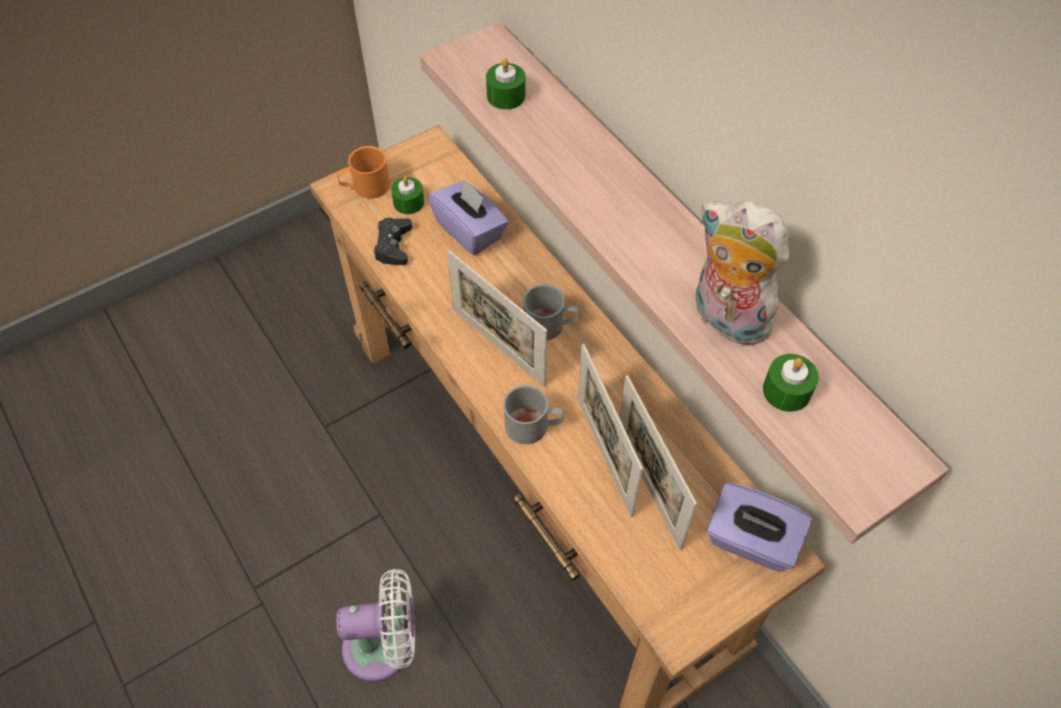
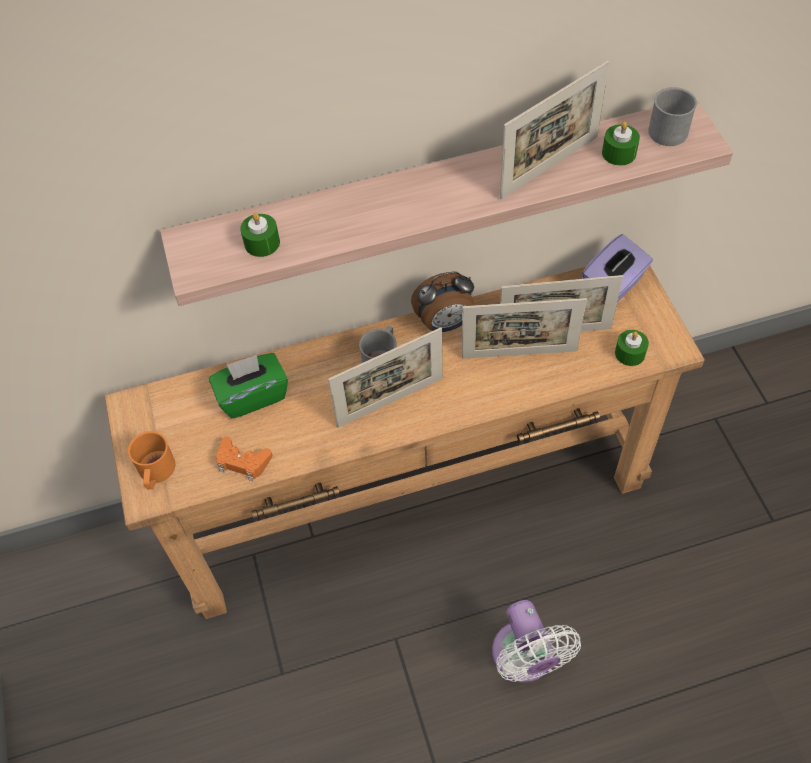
camera: 70 degrees left, 0 degrees up
(384, 647) = (525, 659): white fan -> white fan turned 150 degrees clockwise
(393, 246) = (243, 462): black game controller -> orange game controller
(408, 202) = (194, 439): green candle -> green candle (630, 353)
(470, 231) = (252, 396): purple tissue box -> green tissue box
(533, 426) = (478, 395): grey mug -> grey mug (669, 128)
(620, 371) = (445, 324): none -> alarm clock
(725, 319) = (549, 167): plush toy -> picture frame

